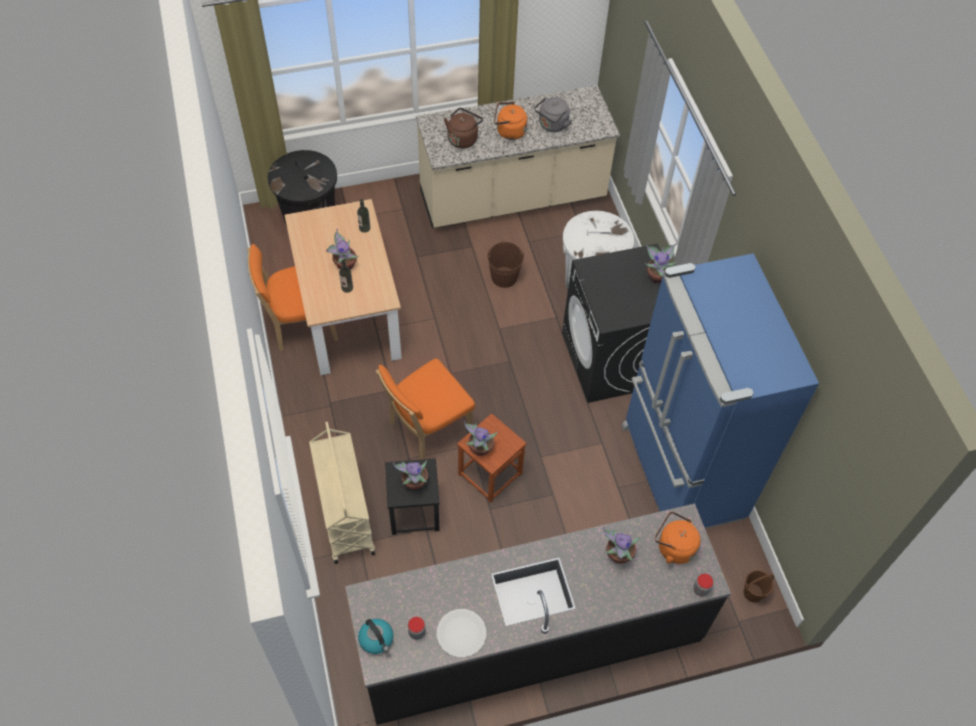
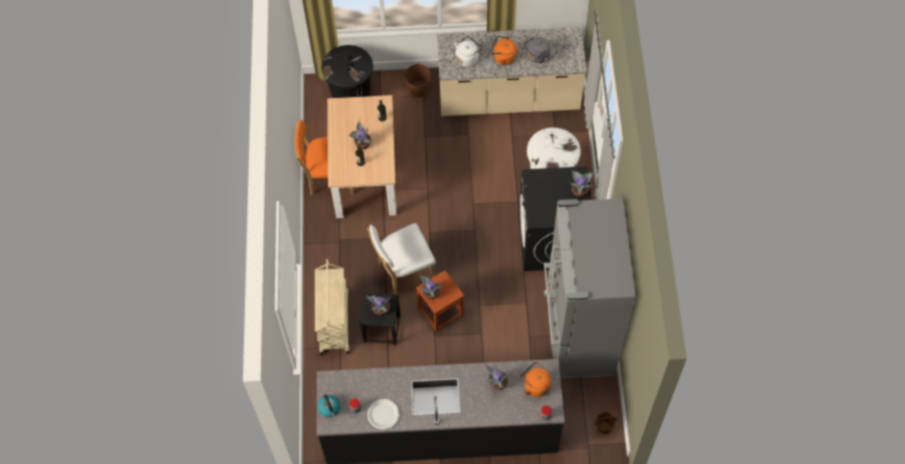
camera: 15 degrees right, 5 degrees up
(427, 429) = (403, 271): orange chair -> white chair
(463, 138) = (468, 58): brown kettle -> white kettle
(504, 277) = (486, 163): brown bucket -> brown bucket (418, 89)
(679, 473) = (576, 334): blue fridge -> grey fridge

